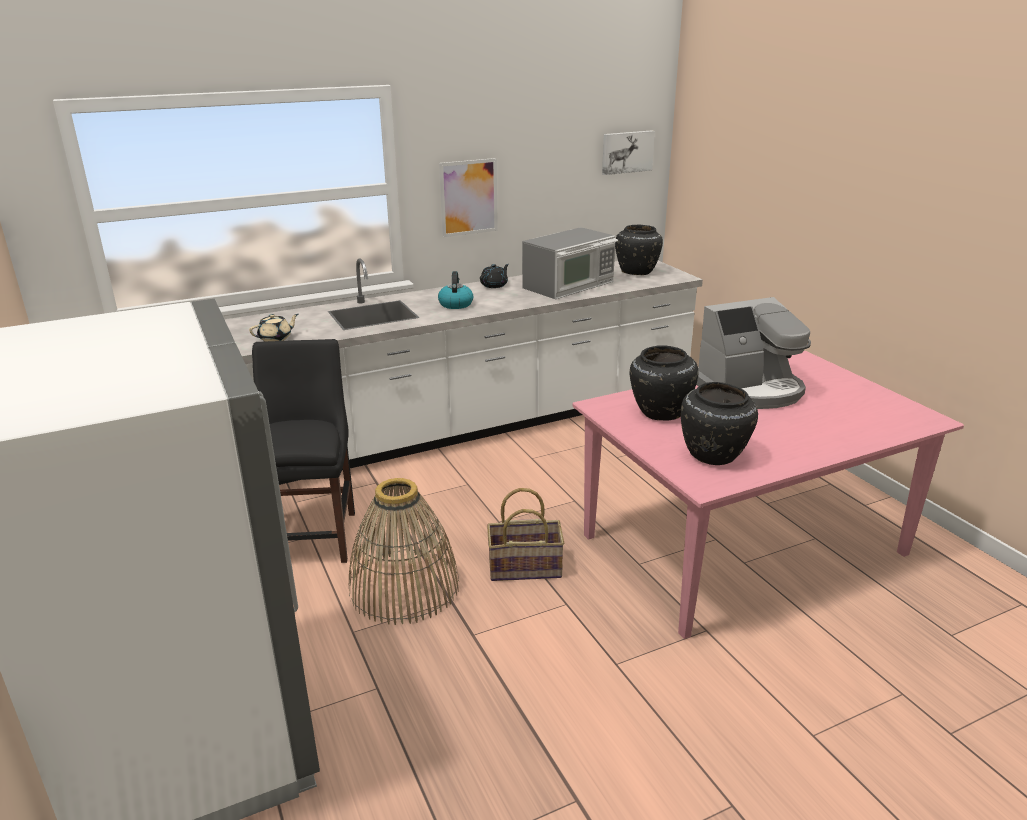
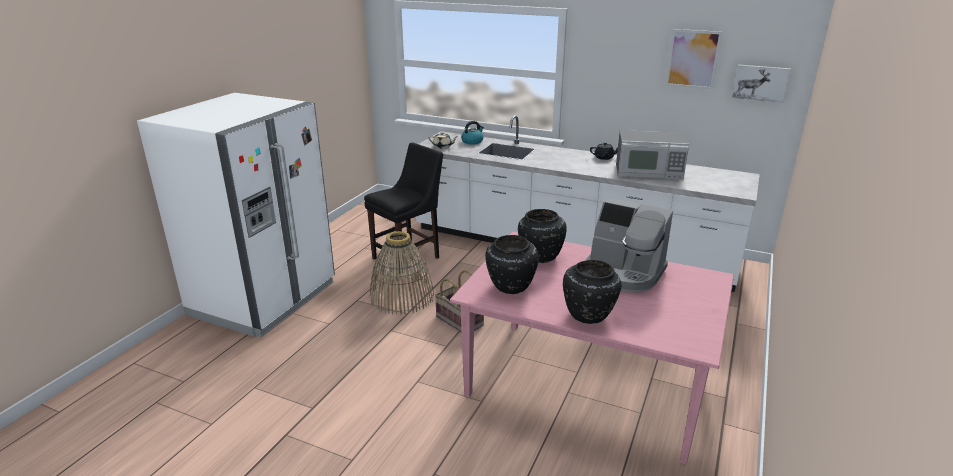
camera: 50 degrees right, 0 degrees up
(455, 304) = (557, 160): kettle -> kettle (472, 141)
(468, 197) = (613, 93): picture -> picture (692, 59)
(637, 272) = (718, 180): black vase -> black vase (589, 315)

